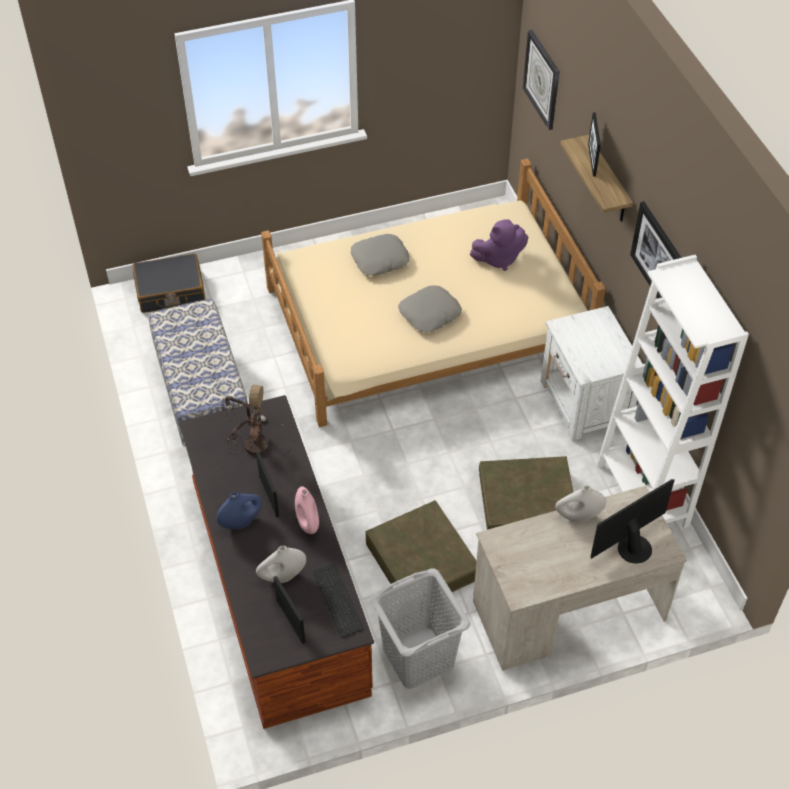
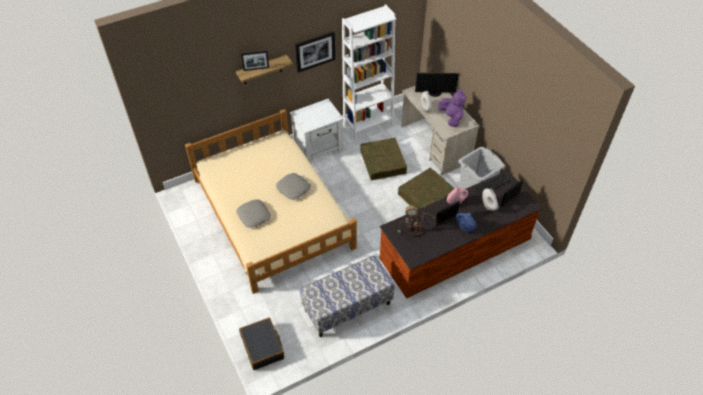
camera: 100 degrees left, 0 degrees up
(498, 259) = (248, 165): purple plush toy -> purple plush toy (451, 118)
(542, 79) = (177, 98): wall clock -> none
(631, 546) = (434, 93): monitor -> monitor turned 45 degrees counterclockwise

